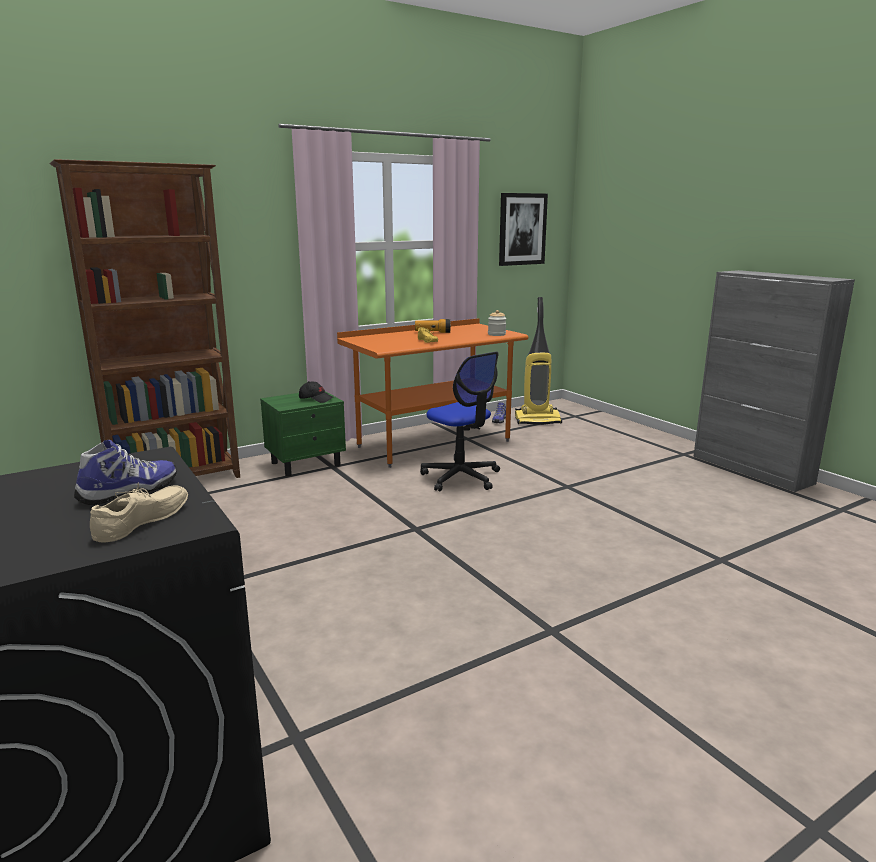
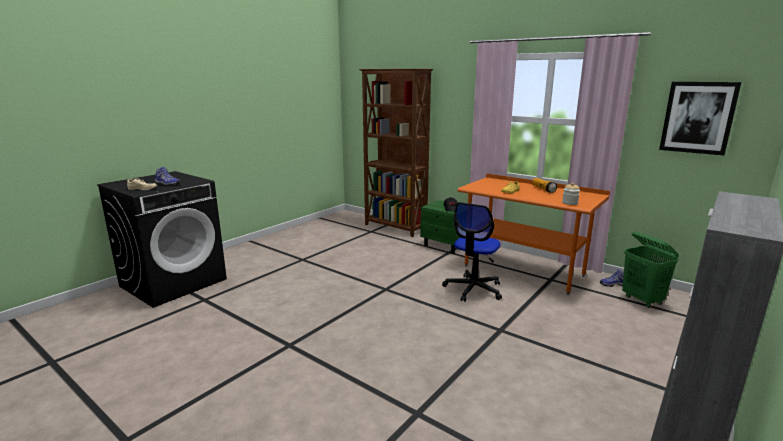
camera: 70 degrees right, 0 degrees up
(538, 420) = (642, 300): vacuum cleaner -> green laundry basket

